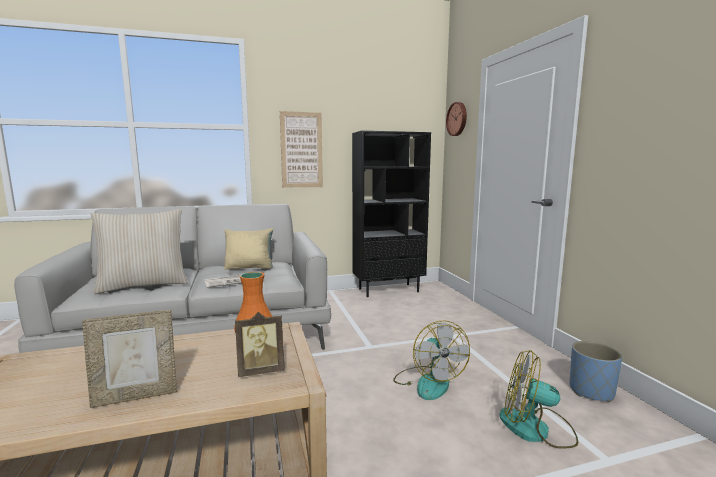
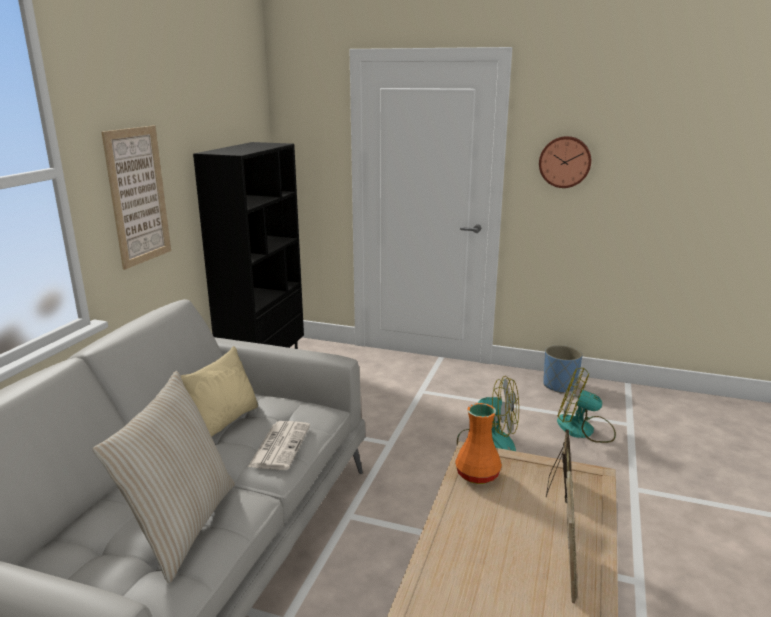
camera: 55 degrees left, 10 degrees up
(457, 119) = (303, 119): wall clock -> wall clock (565, 162)
(536, 429) = (584, 430): fan -> fan turned 60 degrees clockwise

